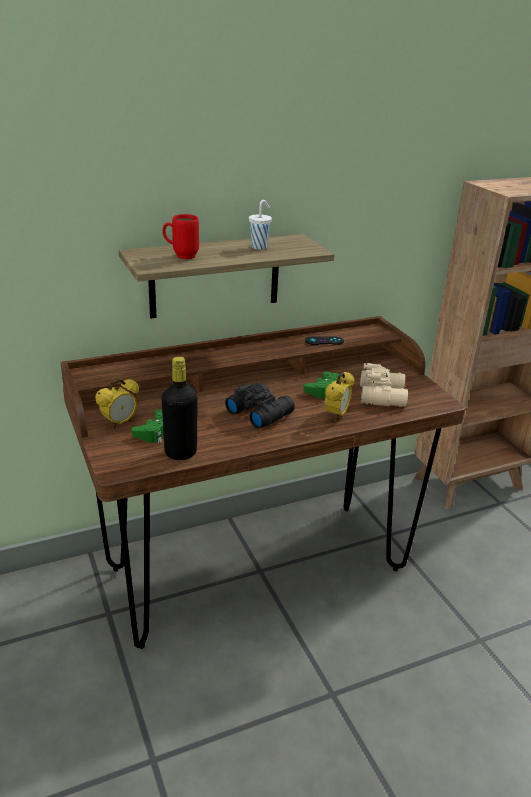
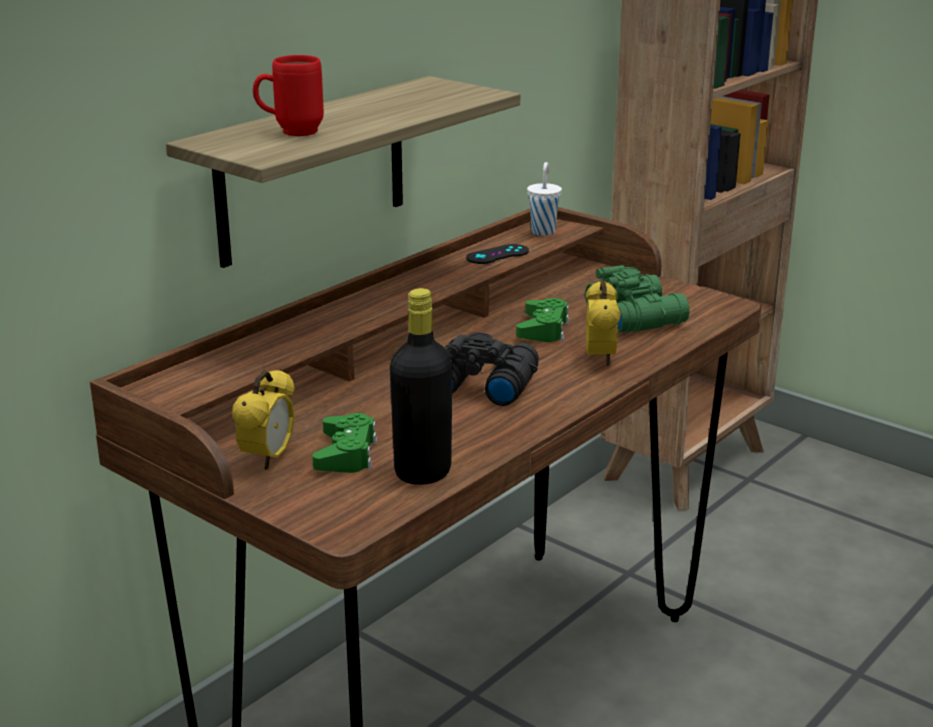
camera: 25 degrees left, 5 degrees down
(259, 247) = (395, 102): white cup -> white cup (543, 231)
(383, 395) = (636, 316): beige binoculars -> green binoculars

